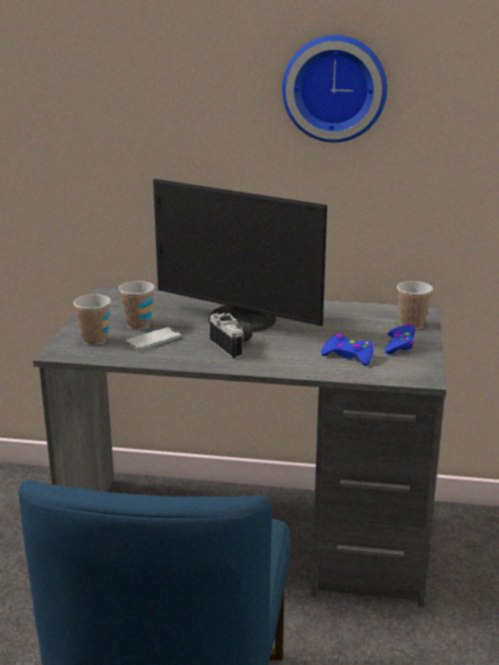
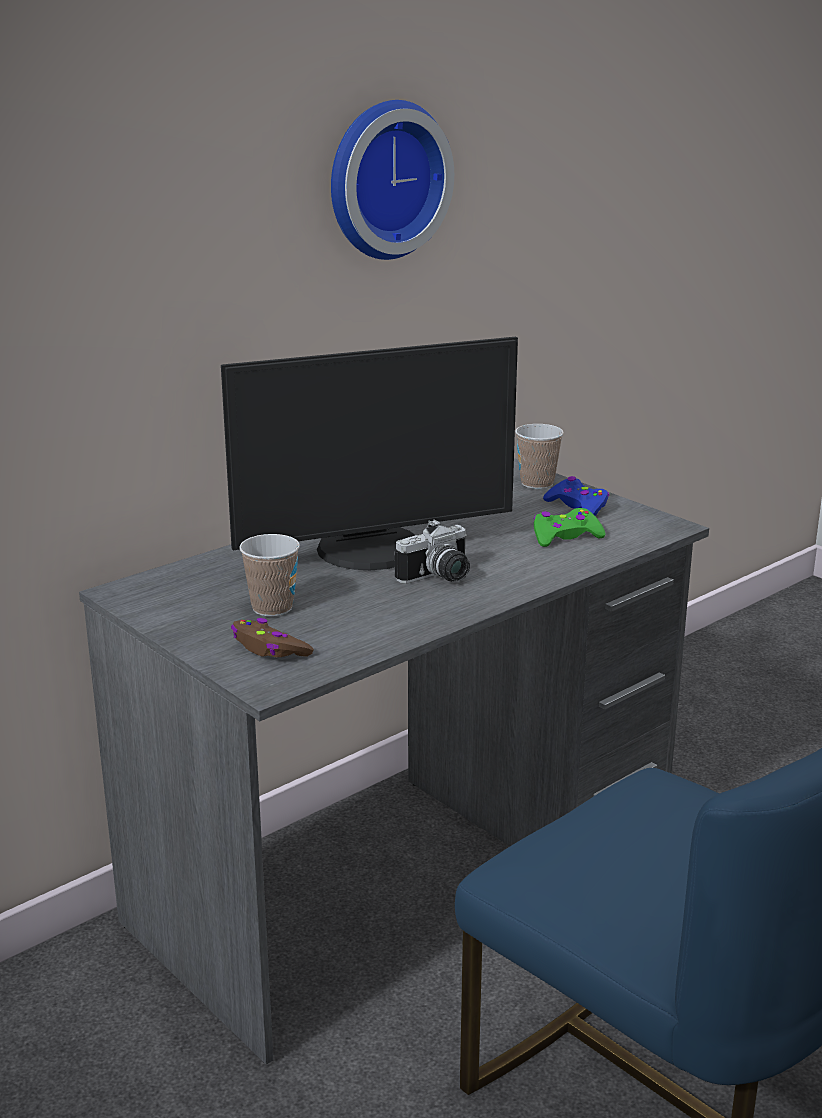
camera: 50 degrees left, 0 degrees up
(95, 340) = (269, 649): cup -> brown game controller
(153, 340) = (338, 615): phone -> none
(235, 346) = (439, 578): camera -> camera turned 135 degrees clockwise
(348, 356) = (565, 536): blue game controller -> green game controller

